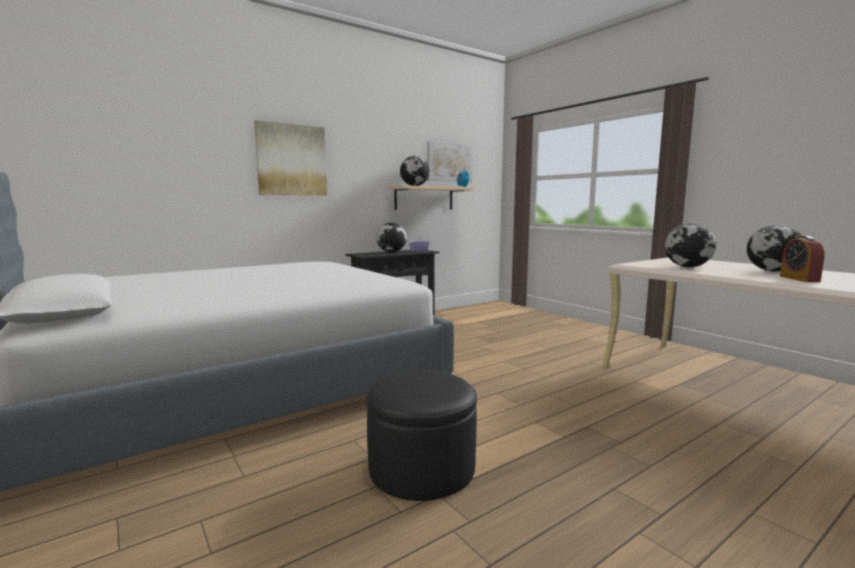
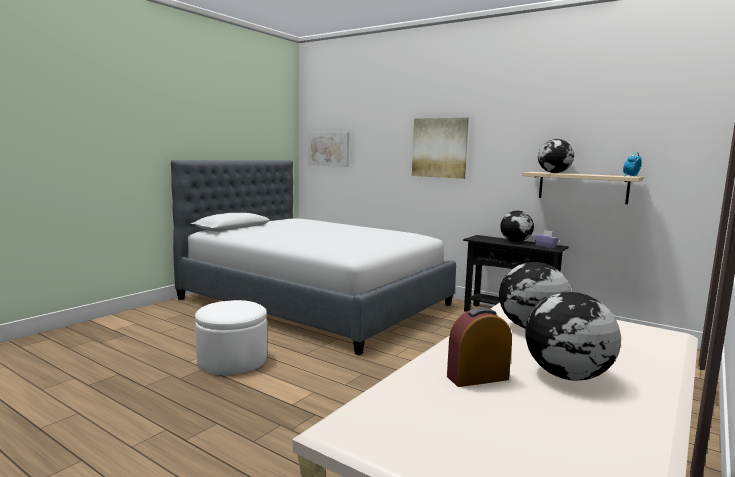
camera: 70 degrees right, 0 degrees up
(421, 468) = (232, 360): black ottoman -> white ottoman
(449, 162) = (630, 143): picture -> picture (329, 149)

